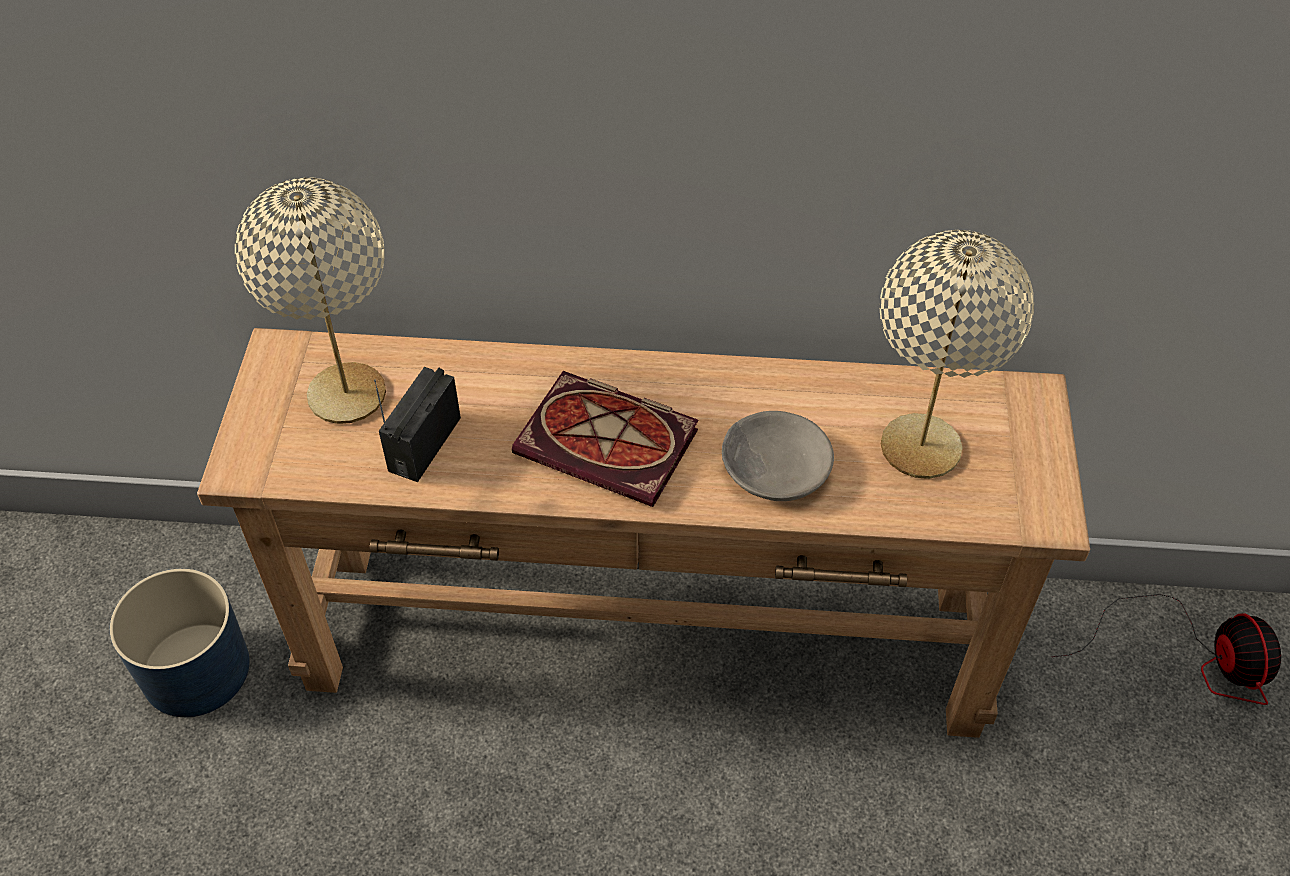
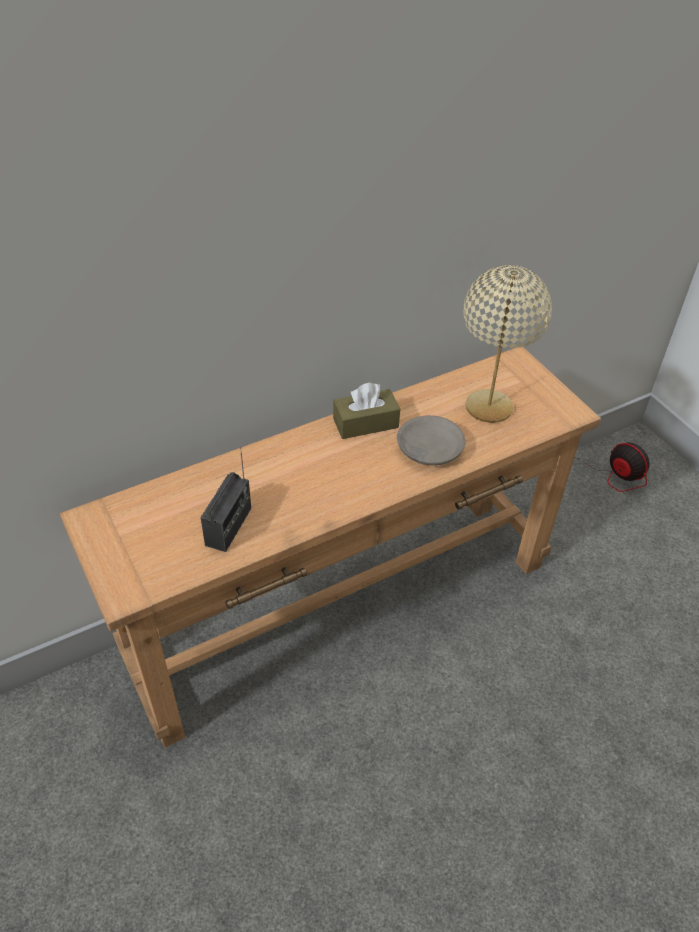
camera: 35 degrees left, 5 degrees down
(196, 669) = (80, 777): blue planter -> none
(346, 395) = (156, 523): beige table lamp -> none
(424, 444) = (229, 526): radio -> radio turned 150 degrees counterclockwise
(612, 442) = (334, 476): book -> none
(718, 387) = (365, 423): none -> brown tissue box

